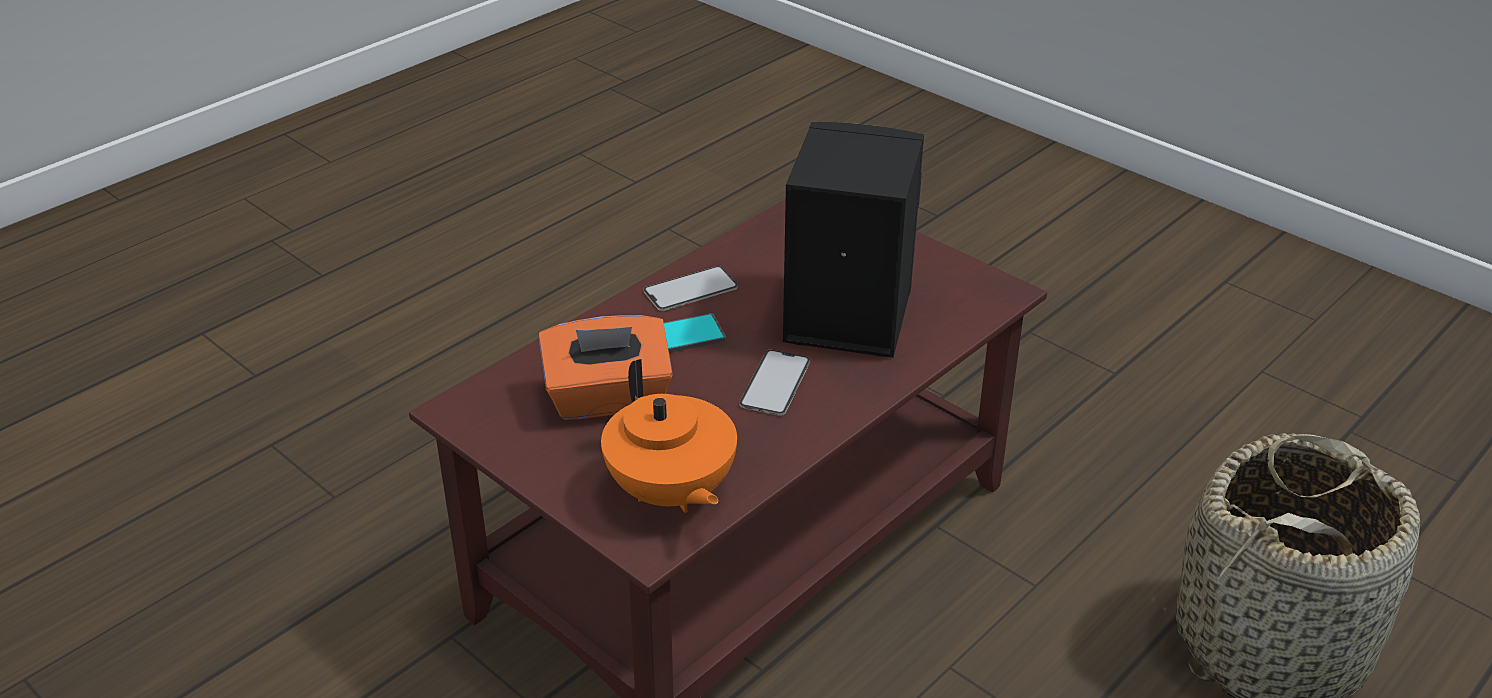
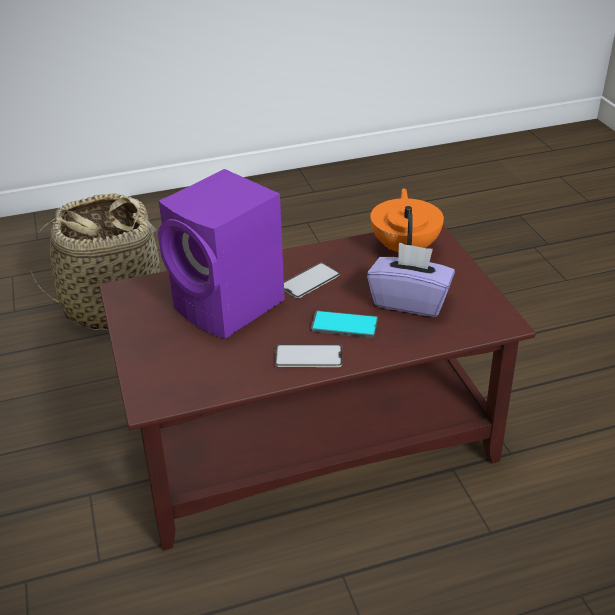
camera: 150 degrees left, 0 degrees up
(608, 398) = (410, 301): orange tissue box -> purple tissue box
(843, 314) = (230, 307): black speaker -> purple speaker

